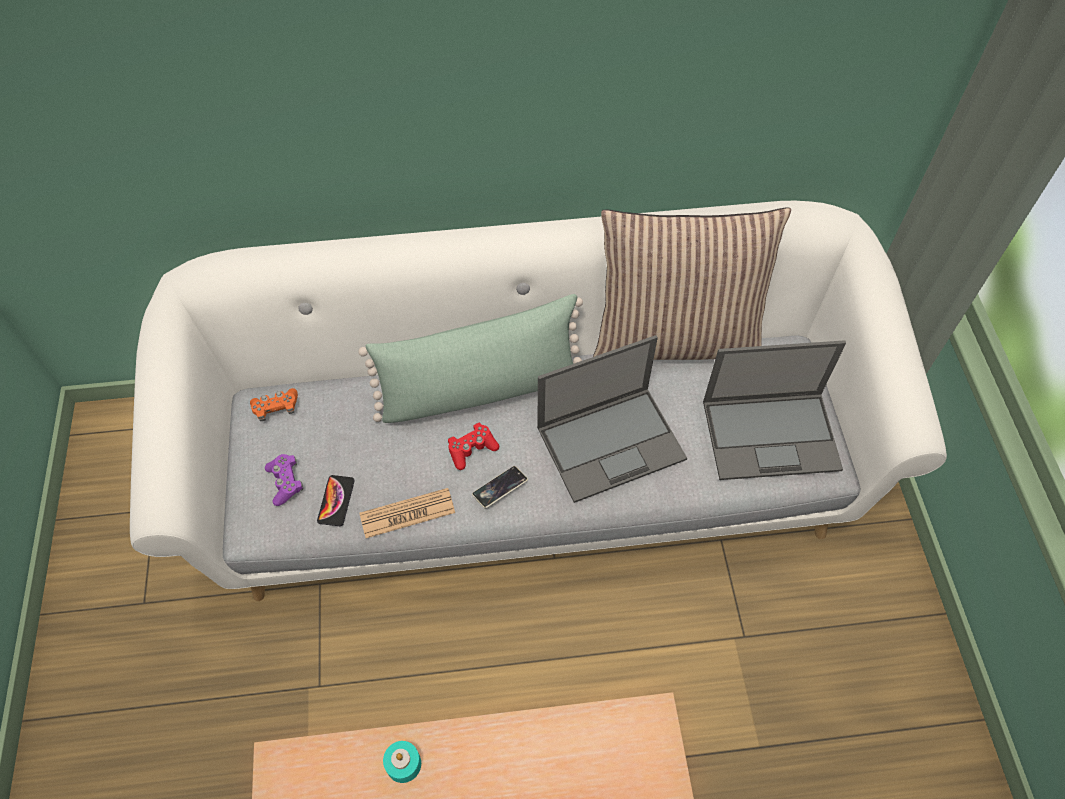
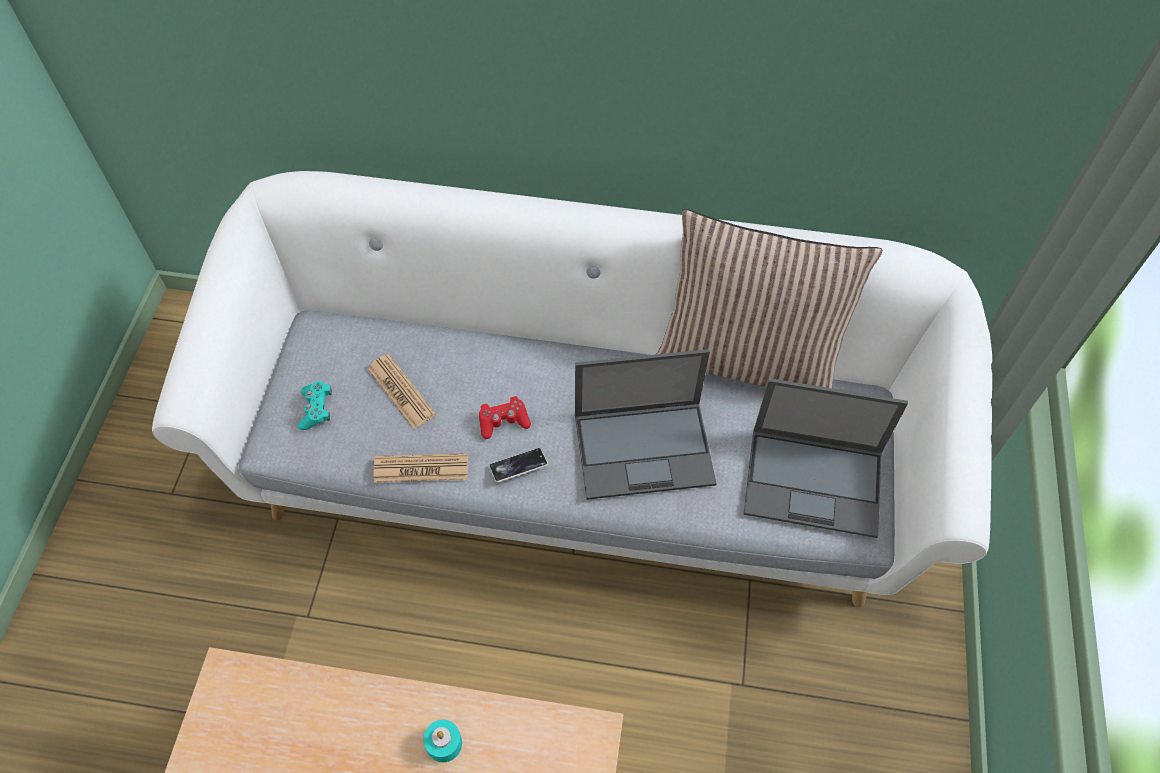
camera: 15 degrees right, 0 degrees up
(276, 408) = (330, 336): orange game controller -> none
(285, 482) = (316, 409): purple game controller -> turquoise game controller
(336, 501) = (357, 439): phone -> none
(364, 445) = (401, 391): none -> newspaper
(403, 764) = (339, 707): turquoise candle -> turquoise candle (444, 743)
(480, 389) = (531, 364): green pillow -> none

